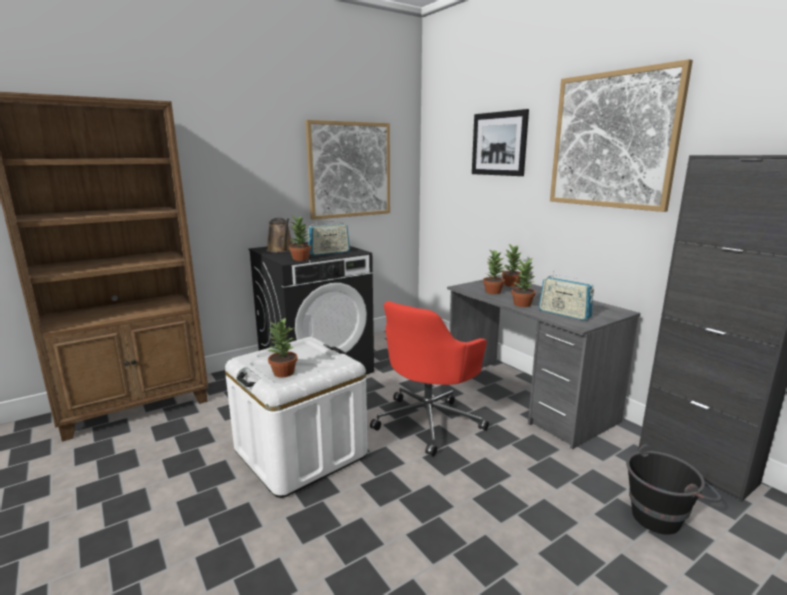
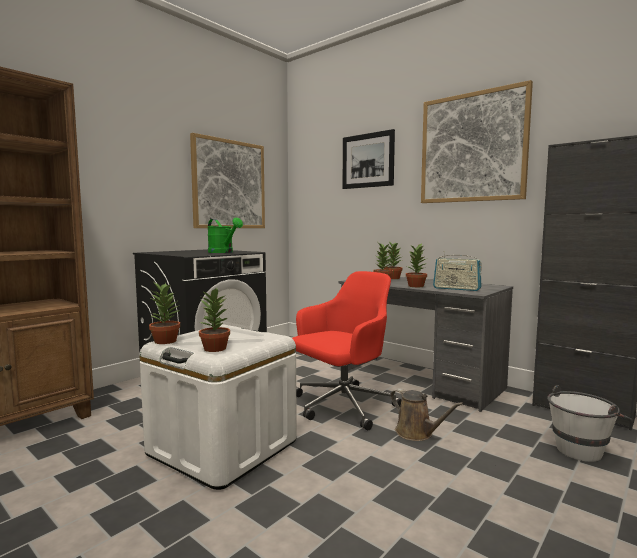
camera: 15 degrees left, 10 degrees down
(281, 250) = (171, 252): brown watering can -> brown watering can (417, 433)
(300, 259) = (199, 254): potted plant -> potted plant (165, 341)
(329, 253) = (223, 252): radio -> green watering can
(429, 421) = (342, 406): red office chair -> red office chair turned 150 degrees counterclockwise
(663, 516) = (584, 448): black bucket -> white bucket

